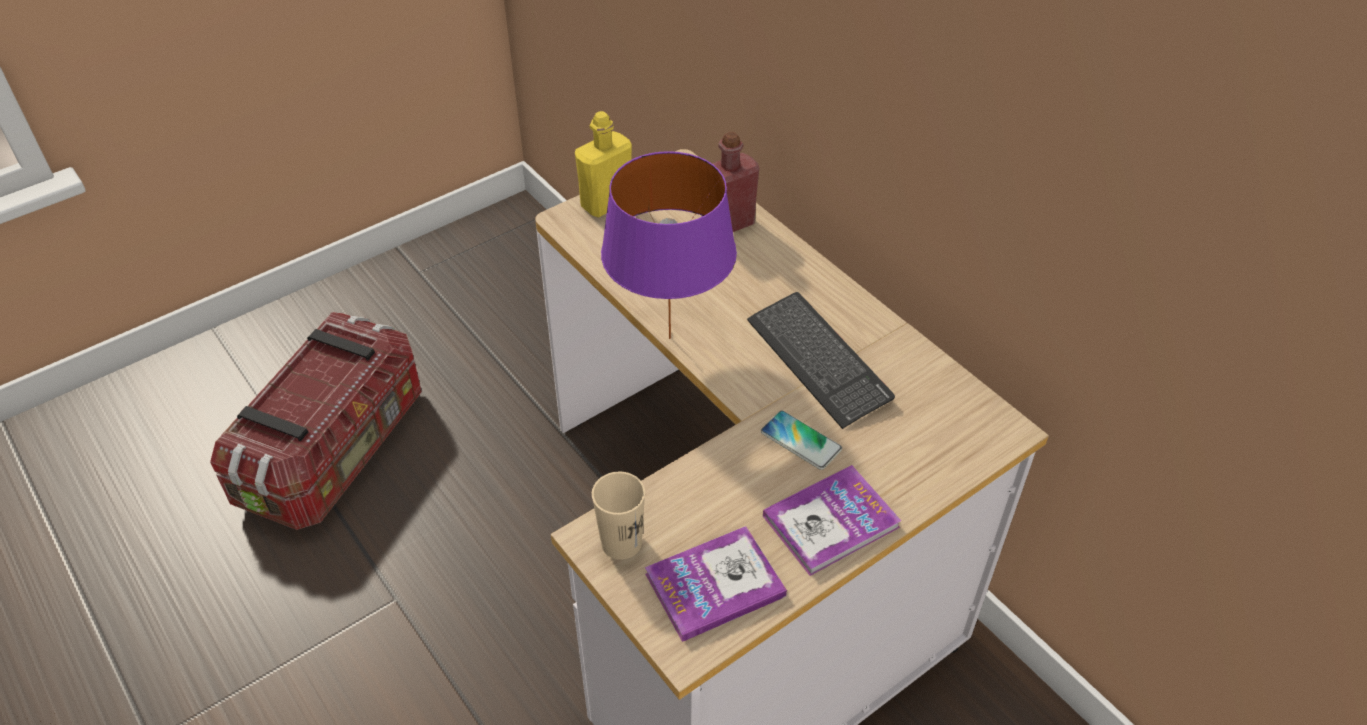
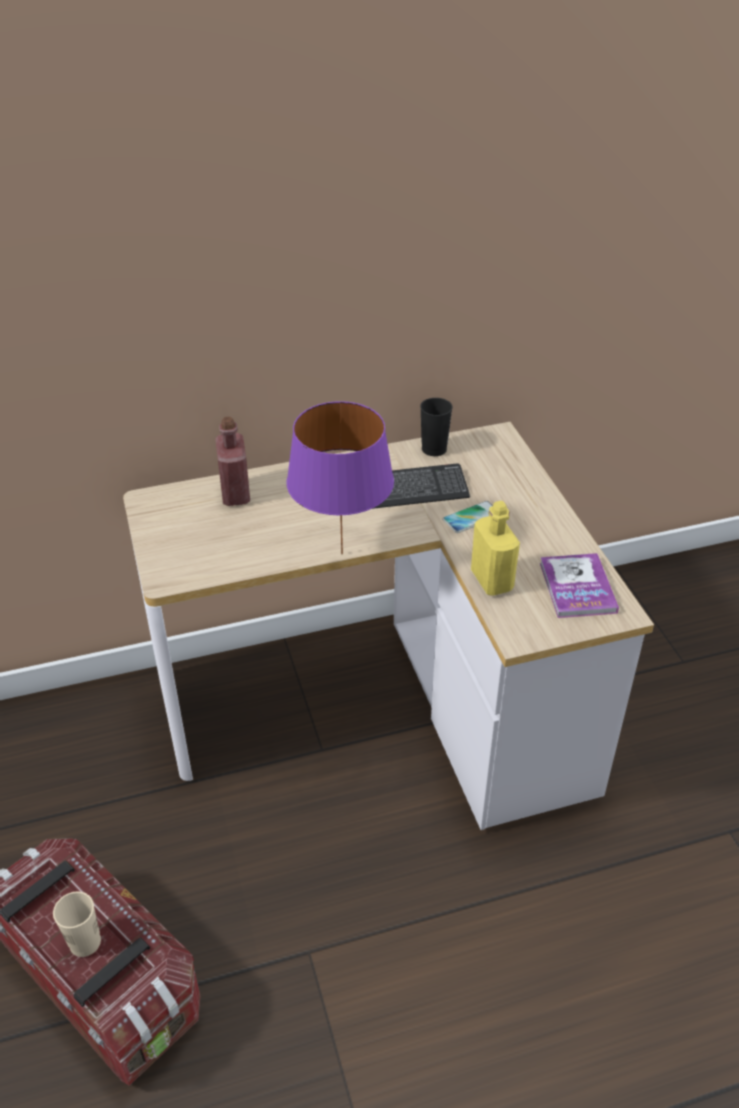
camera: 70 degrees left, 5 degrees down
(606, 203) = (162, 551): yellow bottle -> yellow bottle (491, 580)
(621, 542) = (527, 623): beige cup -> beige cup (85, 942)
(831, 521) = (544, 524): book -> none
(924, 369) = (434, 449): none -> black cup

